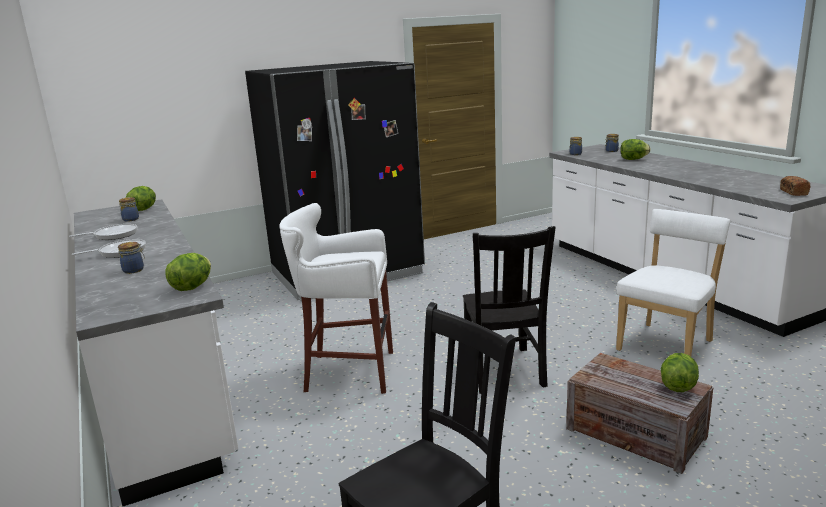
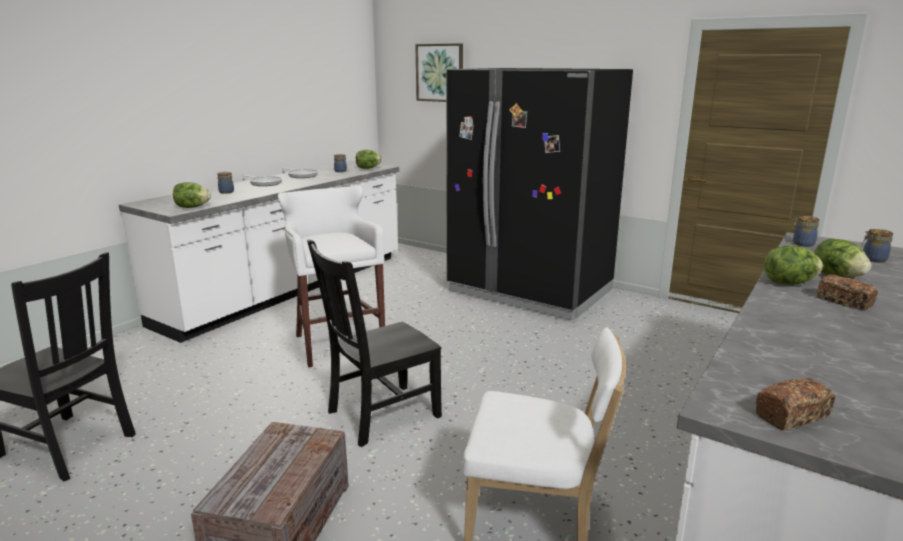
camera: 60 degrees right, 0 degrees up
(156, 84) = (440, 73): none -> picture
(670, 165) = (844, 302): none -> bread
(678, 386) = (270, 496): lettuce -> lettuce (789, 283)

